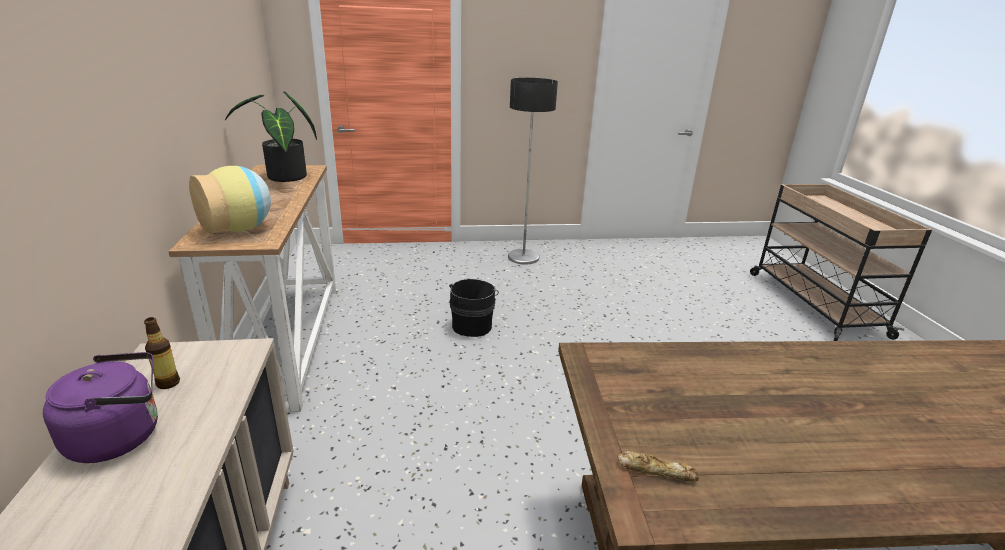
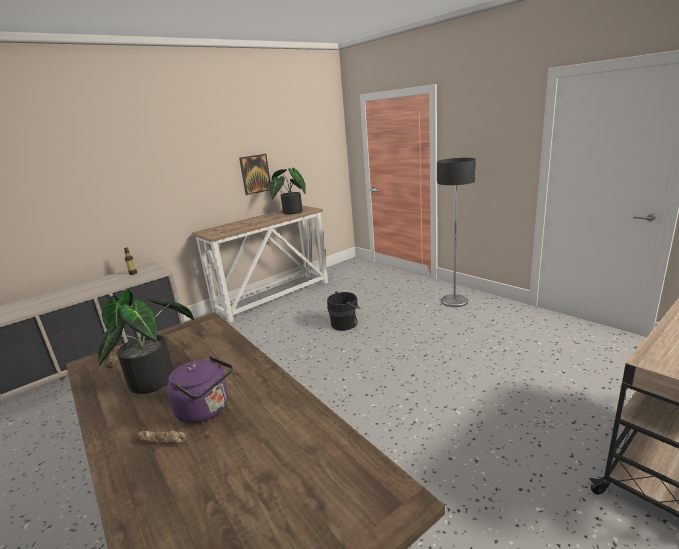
camera: 60 degrees right, 5 degrees down
(121, 436) = (103, 281): purple kettle -> purple kettle (206, 410)
(209, 105) = (255, 174): none -> picture
(240, 229) = (222, 230): vase -> none
(769, 433) = (158, 379): none -> potted plant
(938, 456) = (161, 441): none -> bread

